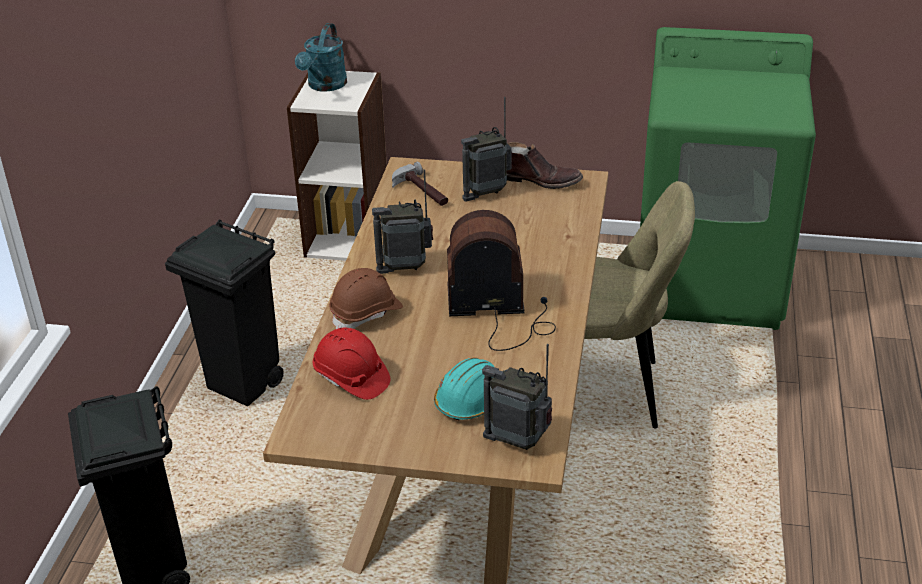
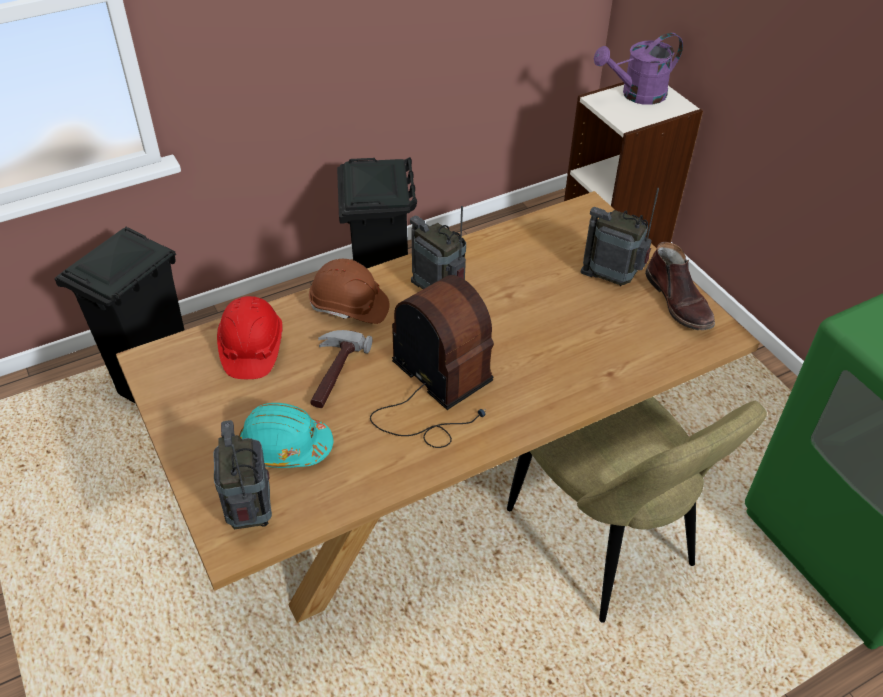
camera: 50 degrees right, 10 degrees up
(324, 86) = (636, 95): turquoise watering can -> purple watering can
(420, 192) = (561, 238): hammer -> hammer (332, 373)

